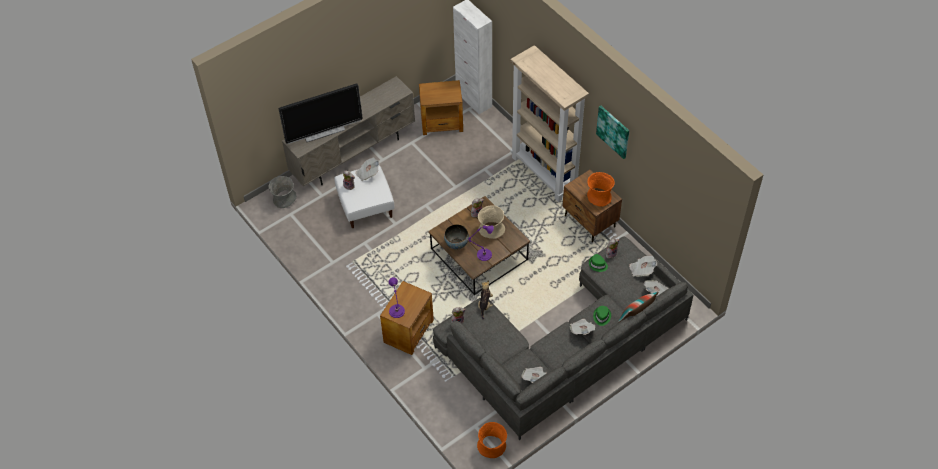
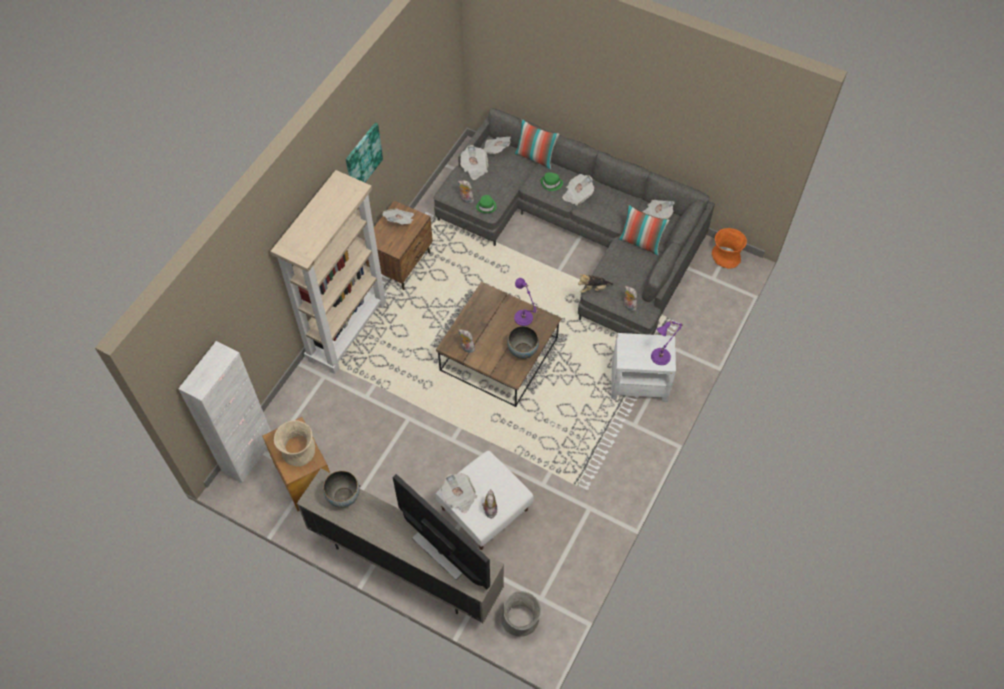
camera: 115 degrees left, 5 degrees up
(387, 97) = (343, 496): none -> bowl
(409, 331) = (638, 382): brown side table -> white side table
(491, 229) = (484, 324): beige vase -> beige vase (298, 451)
(513, 356) = (640, 242): none -> pillow
(599, 196) = (400, 221): orange vase -> newspaper

